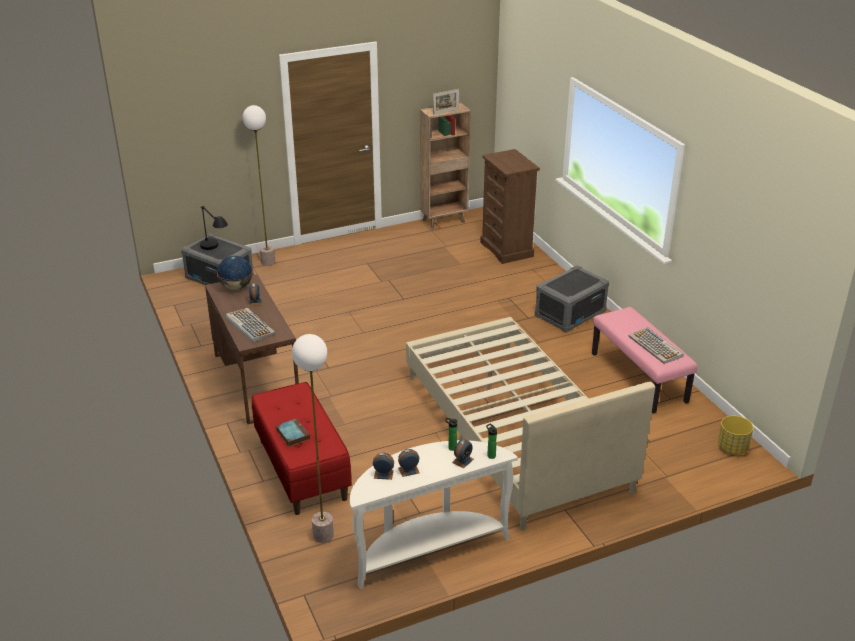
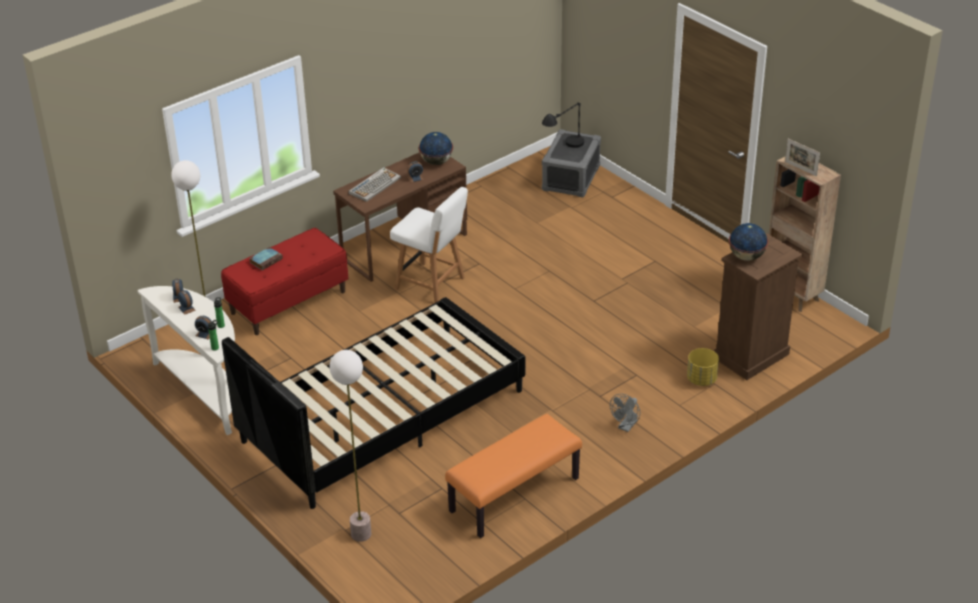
camera: 75 degrees right, 5 degrees up
(268, 262) = (619, 198): floor lamp -> floor lamp (361, 534)
(329, 375) = (432, 284): none -> white chair
(509, 166) = (747, 257): none -> globe
(514, 432) = (382, 416): beige bed -> black bed
(570, 313) = (626, 427): grey storage box -> grey fan
(639, 378) = (514, 495): pink bench -> orange bench
(656, 346) = (493, 461): keyboard -> none
(732, 448) = (408, 578): yellow planter -> yellow planter (701, 379)

